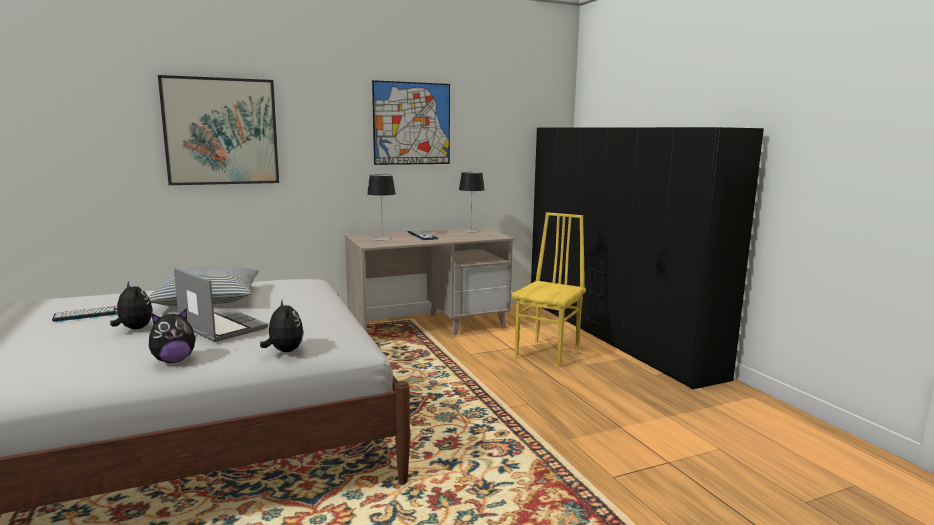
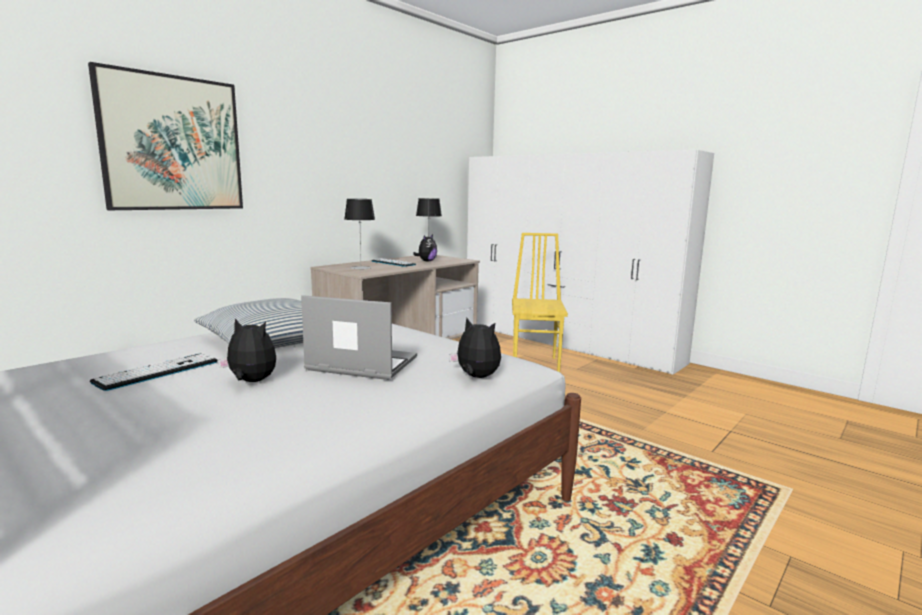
camera: 25 degrees left, 0 degrees up
(174, 360) = (378, 406): plush toy -> plush toy (426, 261)
(412, 123) = (369, 147): picture -> none
(613, 334) = (564, 342): black wardrobe -> white wardrobe

